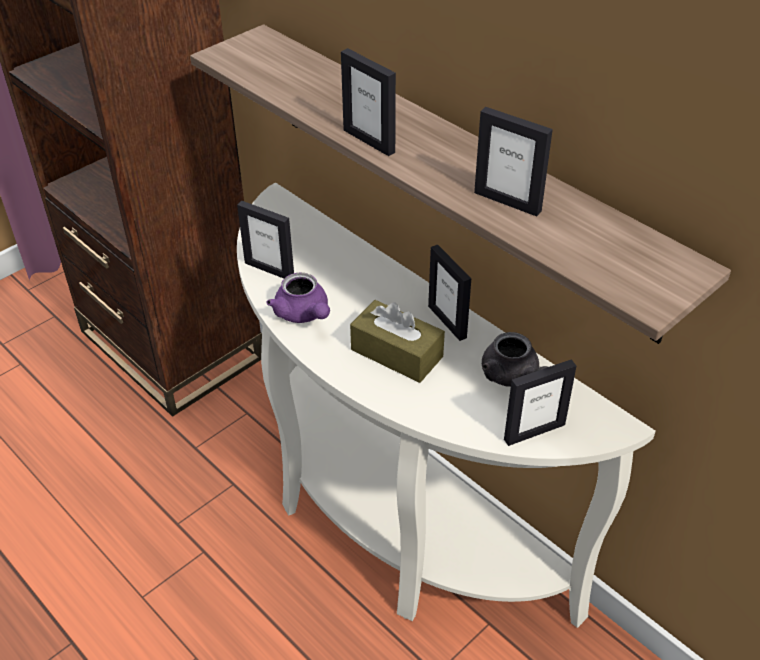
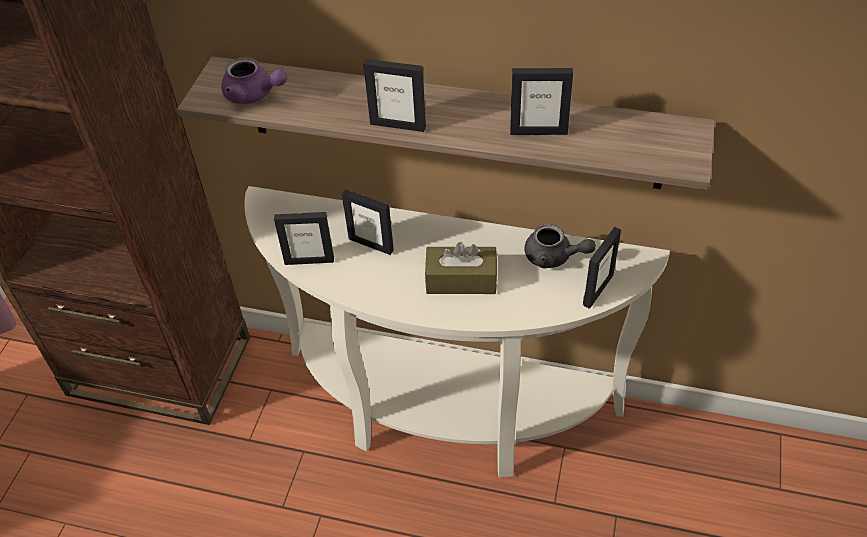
camera: 30 degrees left, 5 degrees up
(303, 314) = (367, 284): purple teapot -> purple teapot (254, 95)
(447, 321) = (476, 238): picture frame -> picture frame (371, 244)

